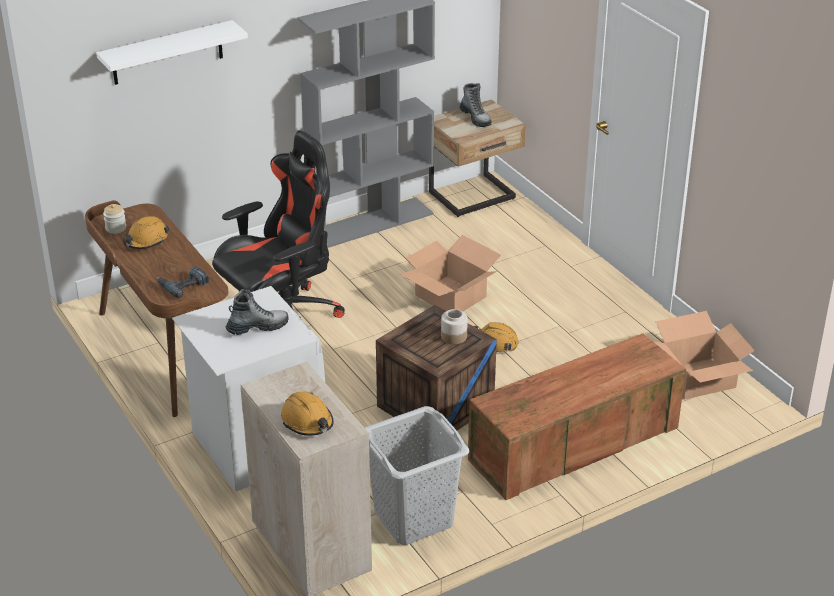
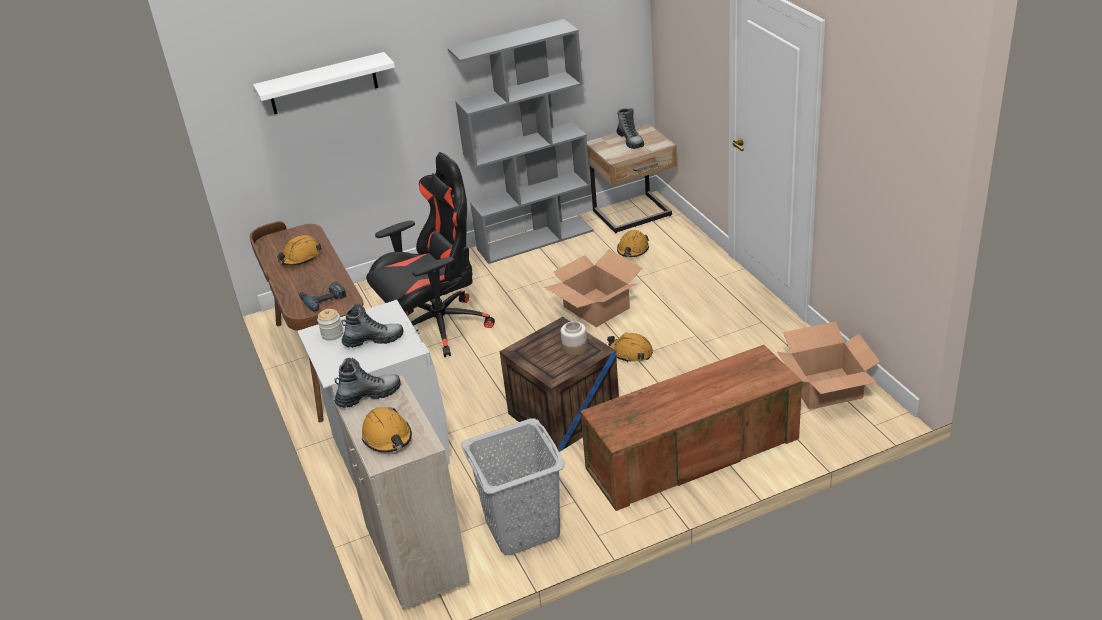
camera: 10 degrees right, 0 degrees up
(116, 228) = (277, 247): jar -> jar (332, 334)
(277, 382) = (369, 396): none -> boot
(479, 235) = (633, 250): none -> orange hard hat

